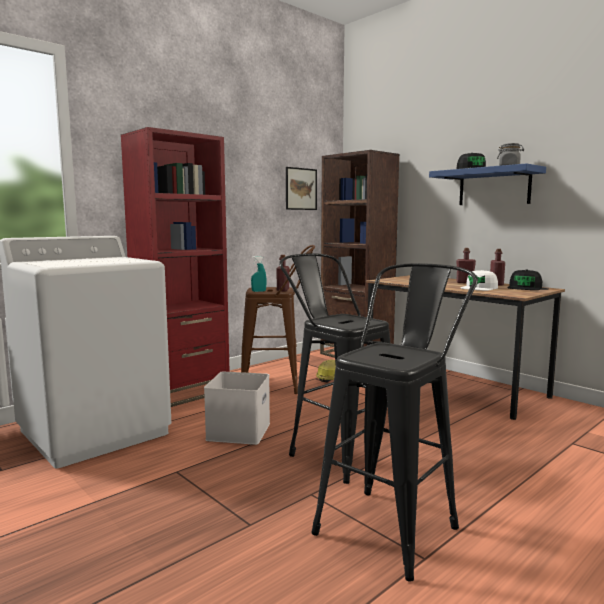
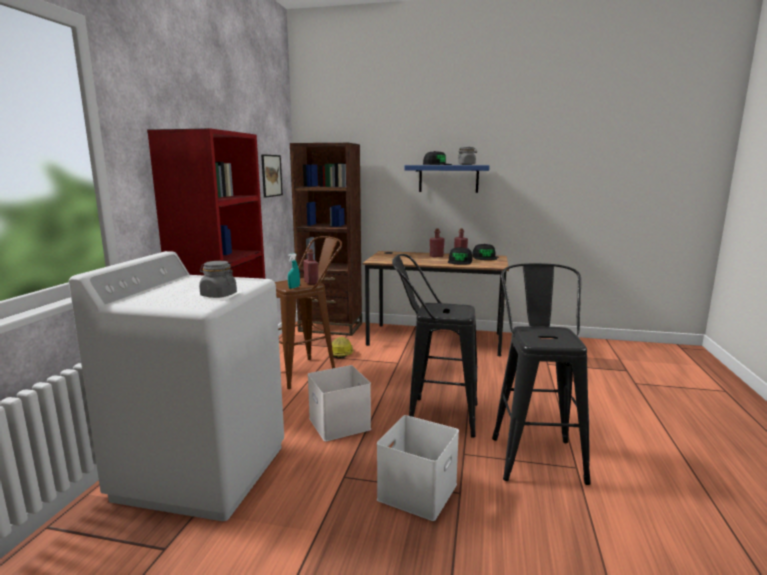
camera: 35 degrees left, 5 degrees up
(85, 263) = (218, 295): none -> grey jar
(215, 506) = (416, 490): none -> white storage box
(479, 288) = (460, 261): white cap -> black cap

